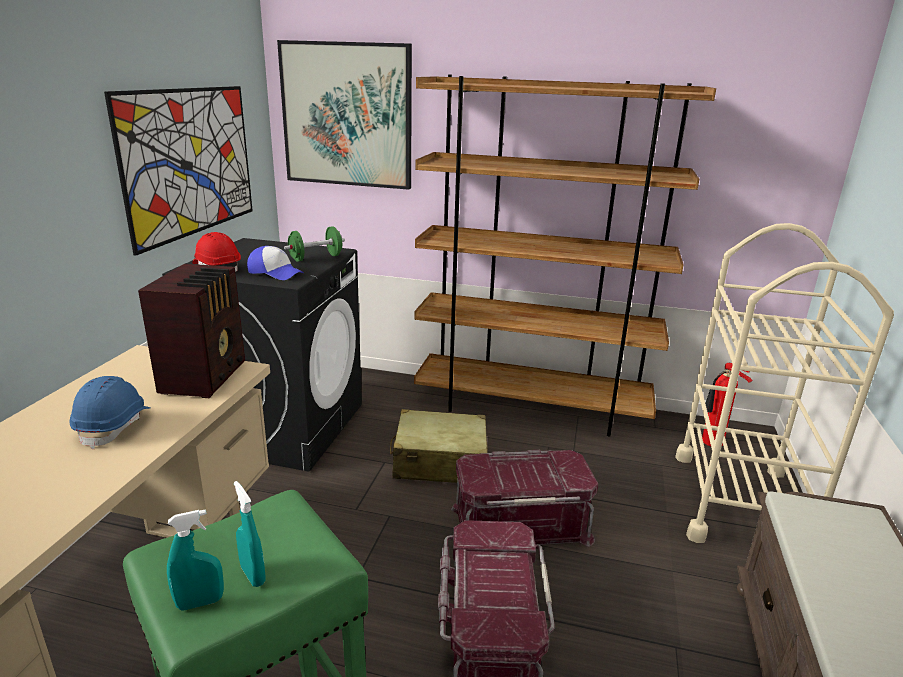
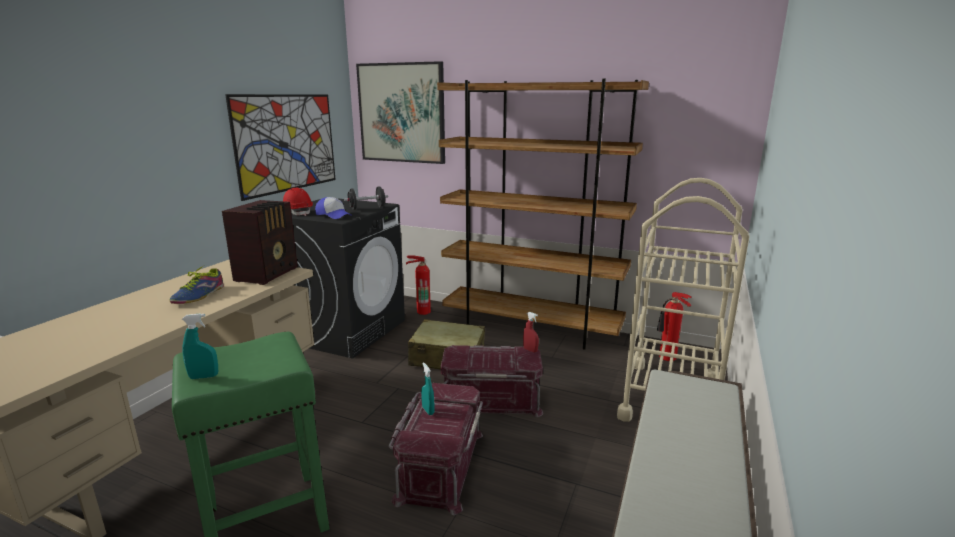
camera: 10 degrees right, 5 degrees down
(114, 426) = (199, 295): blue hard hat -> shoe
(253, 575) = (241, 368): turquoise spray bottle -> turquoise spray bottle (428, 410)
(316, 258) = (367, 208): green dumbbell -> black dumbbell
(380, 389) = (422, 311): none -> fire extinguisher
(571, 456) = (530, 350): none -> red spray bottle

